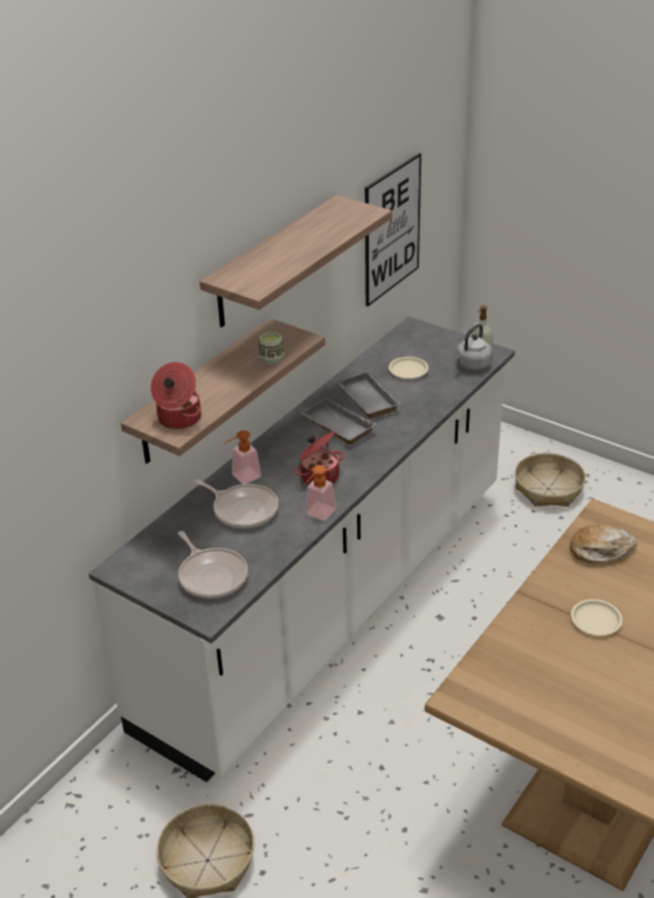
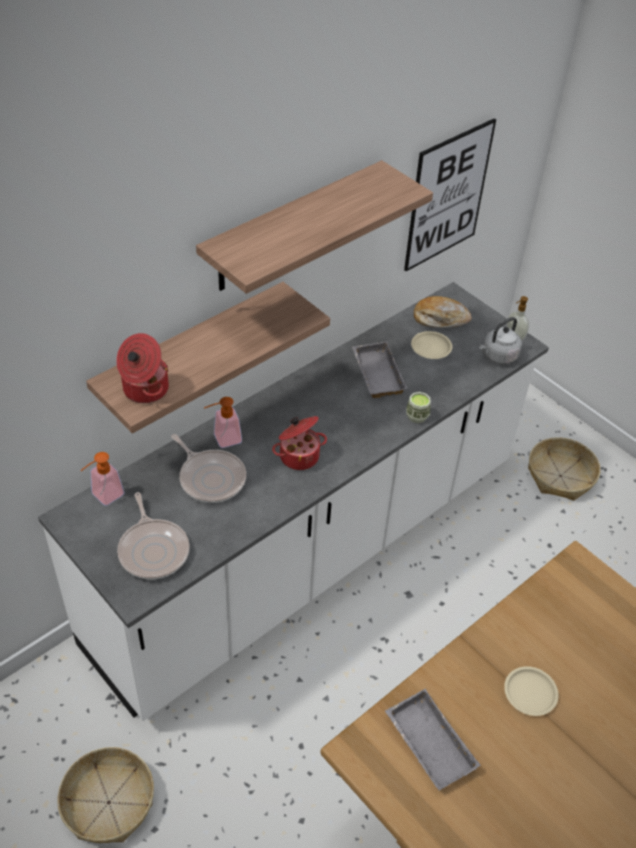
camera: 10 degrees right, 10 degrees up
(272, 359) = (265, 335): cup -> cup (417, 416)
(318, 515) = (281, 502): soap dispenser -> soap dispenser (103, 497)
(335, 426) = (335, 399): grey tray -> grey tray (427, 743)
(601, 550) = (563, 607): bread -> bread (440, 318)

